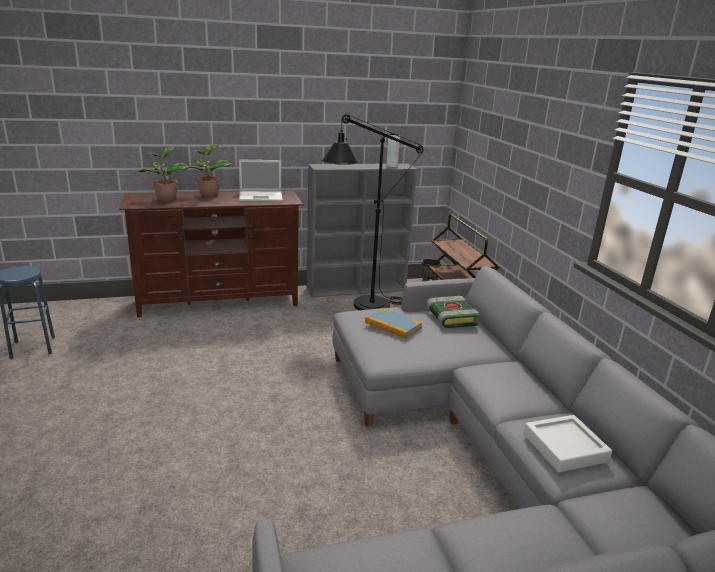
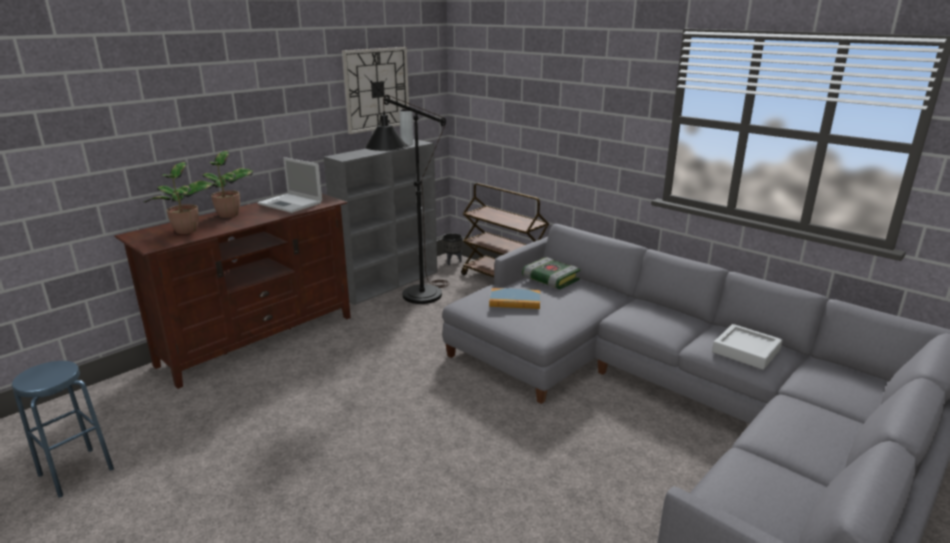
camera: 30 degrees left, 0 degrees up
(261, 197) = (291, 203): laptop -> laptop turned 75 degrees clockwise
(373, 112) = (376, 89): none -> wall clock

